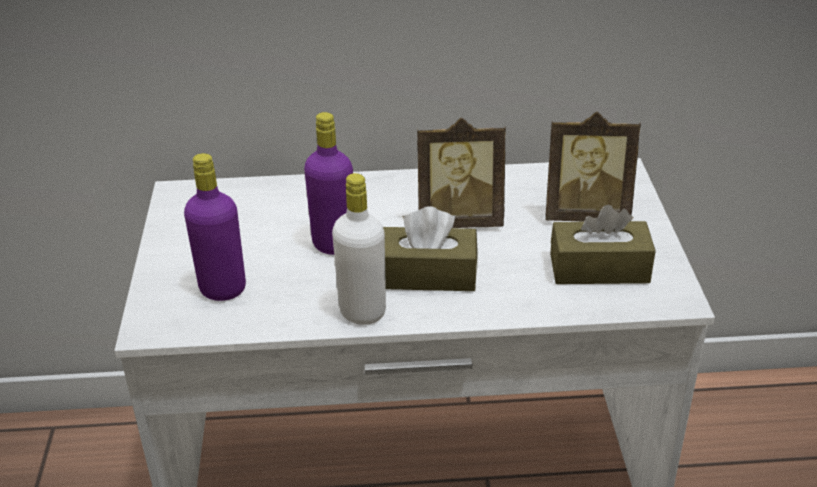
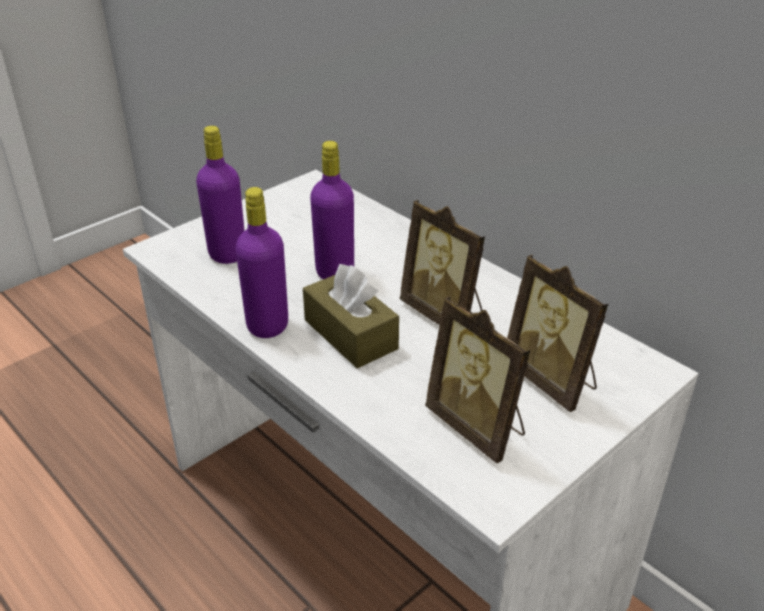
camera: 50 degrees right, 0 degrees up
(362, 312) = (267, 325): white bottle -> purple bottle
(599, 268) = (478, 427): brown tissue box -> picture frame

